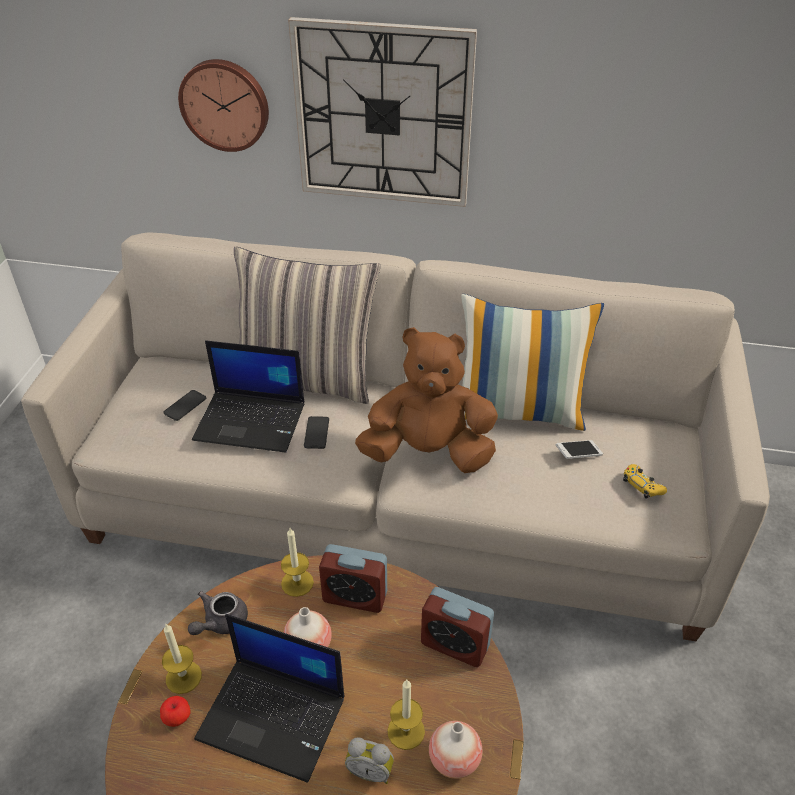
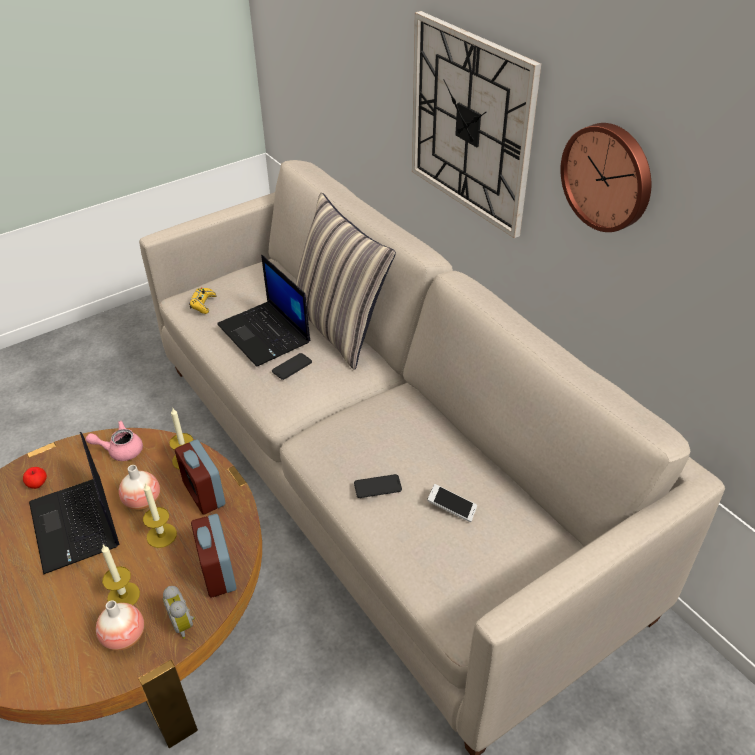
camera: 45 degrees right, 0 degrees up
(183, 677) = (67, 465): candle -> candle (161, 535)
(185, 405) = (245, 301): phone -> phone (377, 486)
(220, 622) = (120, 450): grey teapot -> pink teapot
(225, 104) = (378, 75): wall clock -> wall clock (608, 176)
(370, 770) = (78, 599): alarm clock -> alarm clock (184, 623)
(428, 452) = (344, 429): brown plush toy -> none
(519, 410) = (454, 445): pillow -> none
(642, 485) = (471, 568): yellow game controller -> yellow game controller (203, 304)

